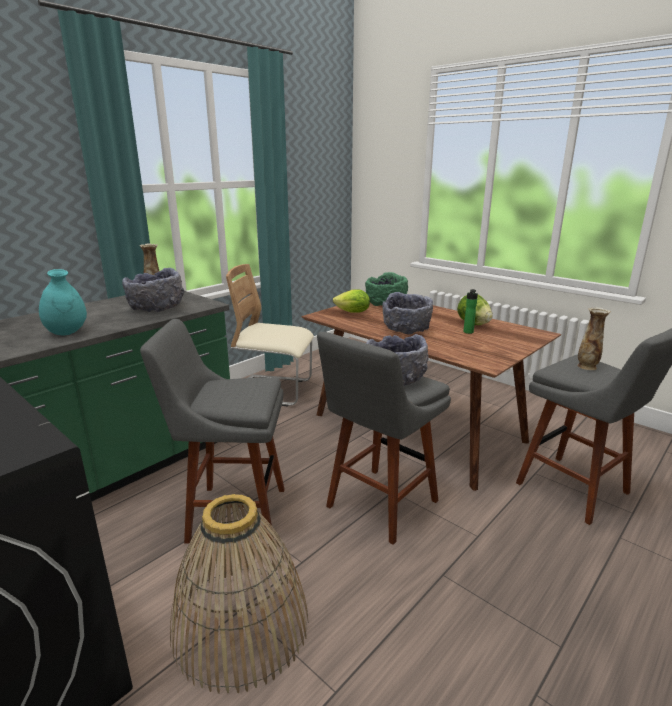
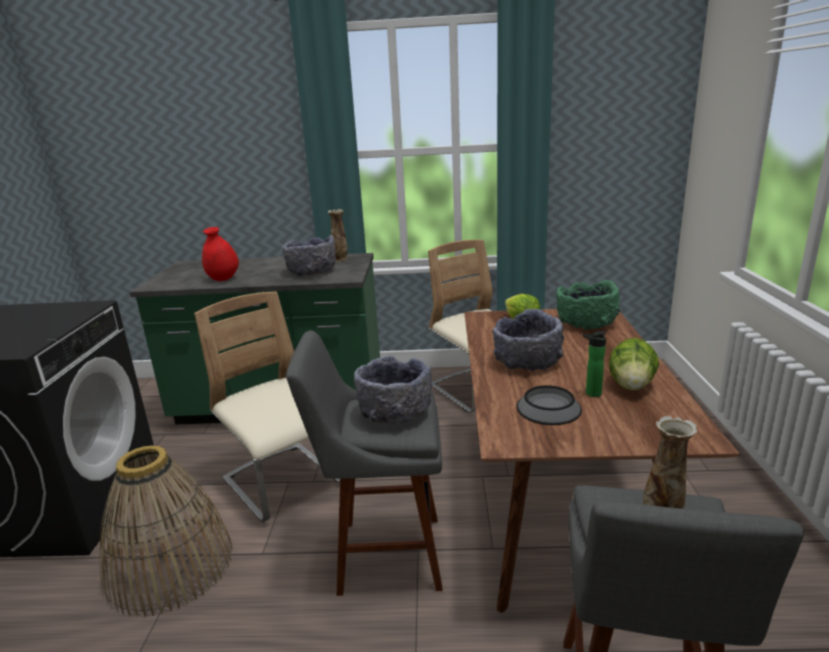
camera: 50 degrees right, 0 degrees up
(67, 333) = (223, 279): turquoise vase -> red vase
(231, 513) = (284, 483): grey stool -> beige chair
(468, 344) = (548, 408): none -> bowl

